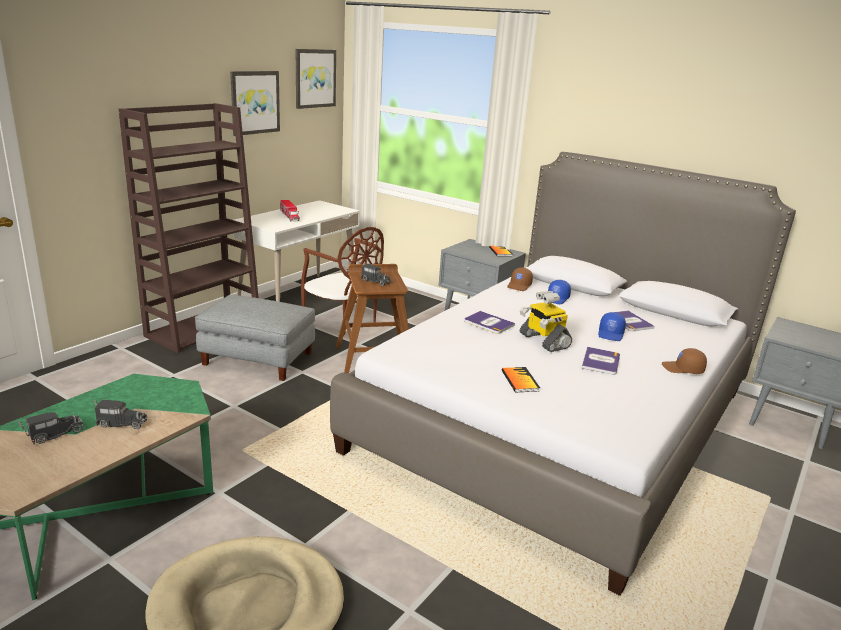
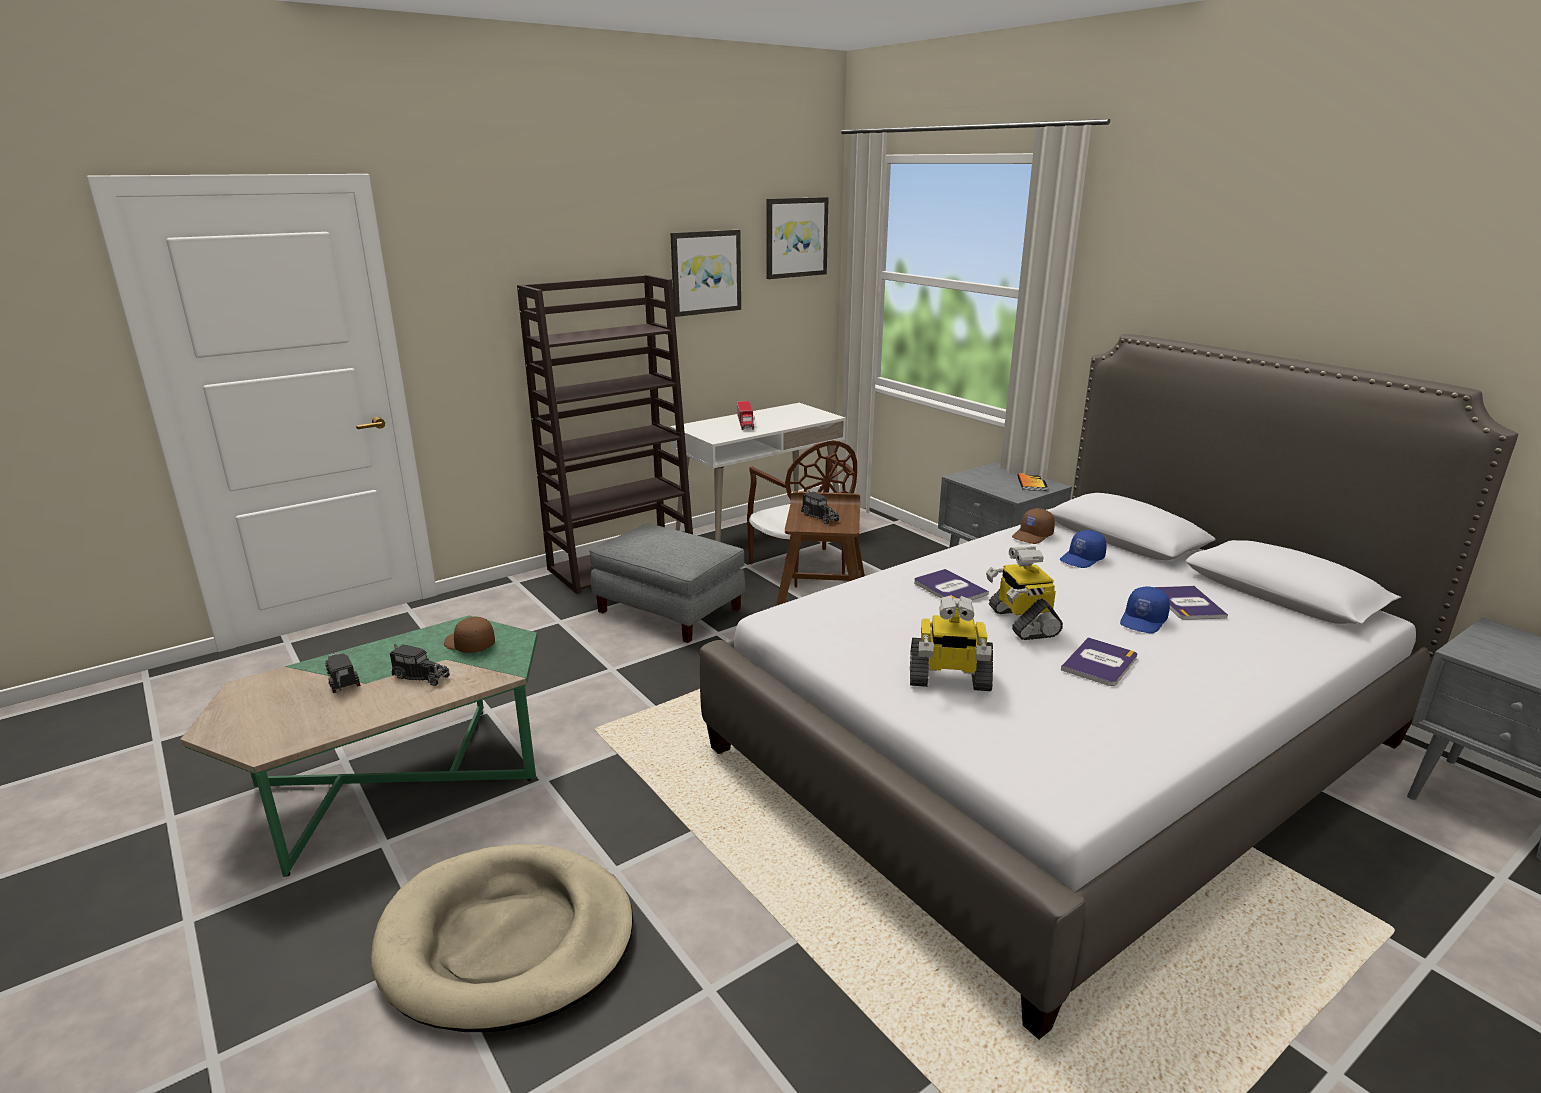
camera: 20 degrees right, 0 degrees up
(53, 435) = (342, 681): toy truck -> toy truck turned 105 degrees counterclockwise
(520, 381) = (948, 679): book -> toy robot
(683, 369) = (1241, 690): brown cap -> brown cap (469, 645)

